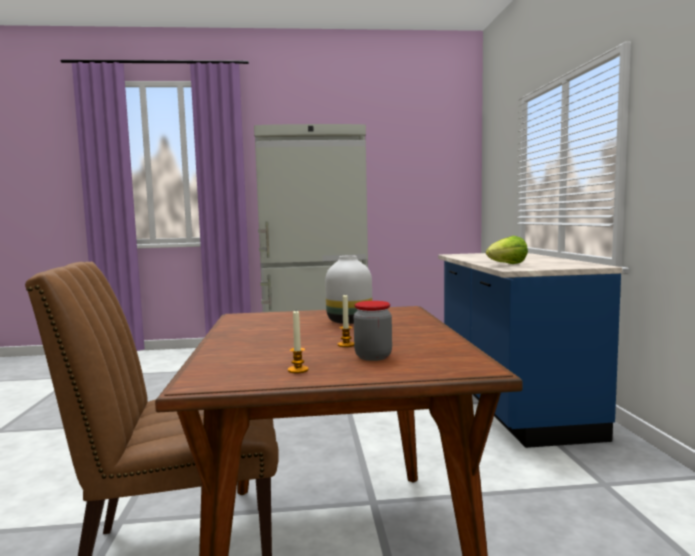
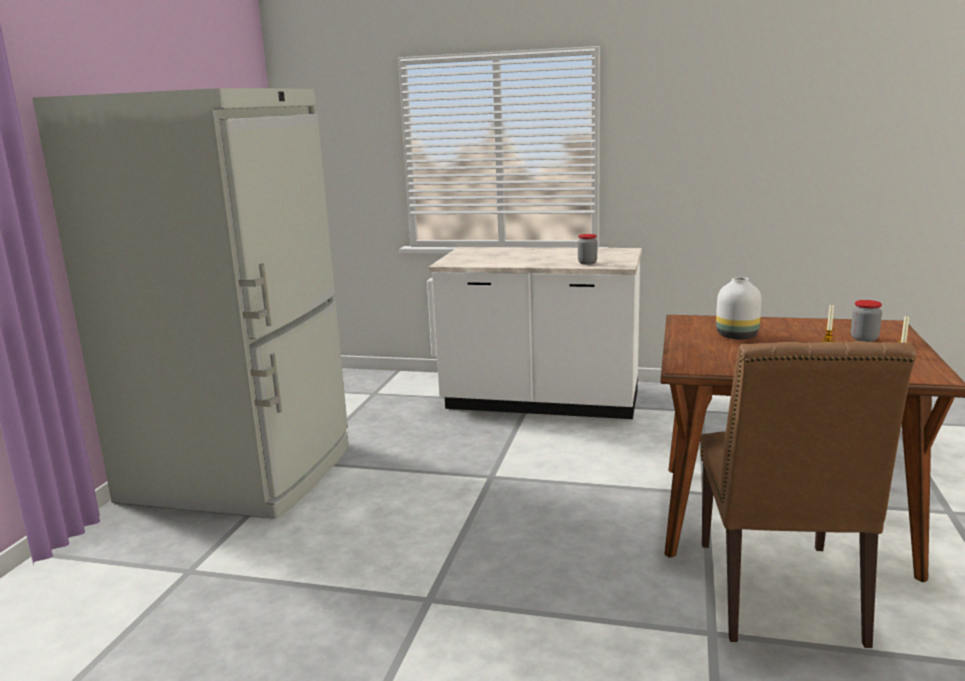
camera: 70 degrees left, 10 degrees up
(506, 264) = (587, 263): lettuce -> jar
(511, 405) = (541, 403): blue counter -> white counter

